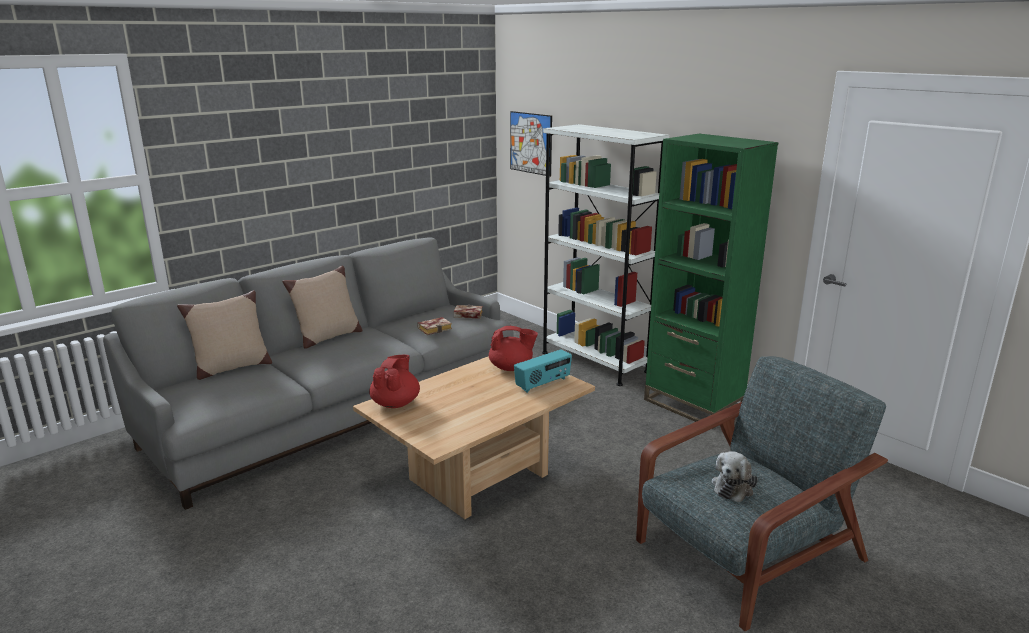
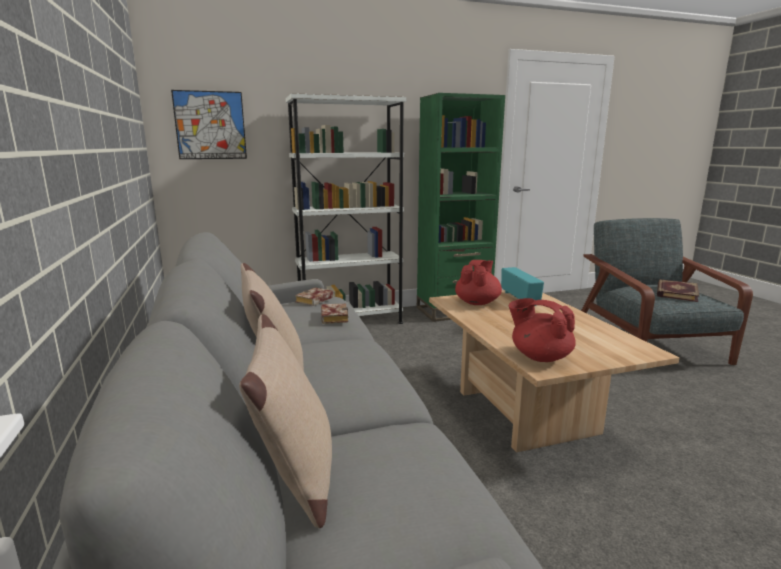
camera: 65 degrees left, 5 degrees down
(733, 486) = (675, 292): plush toy -> book

